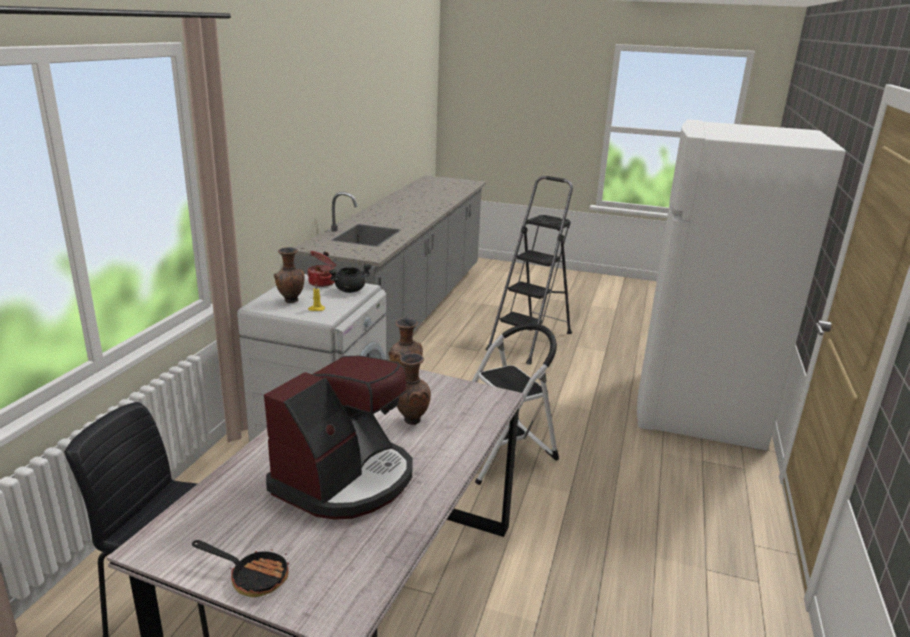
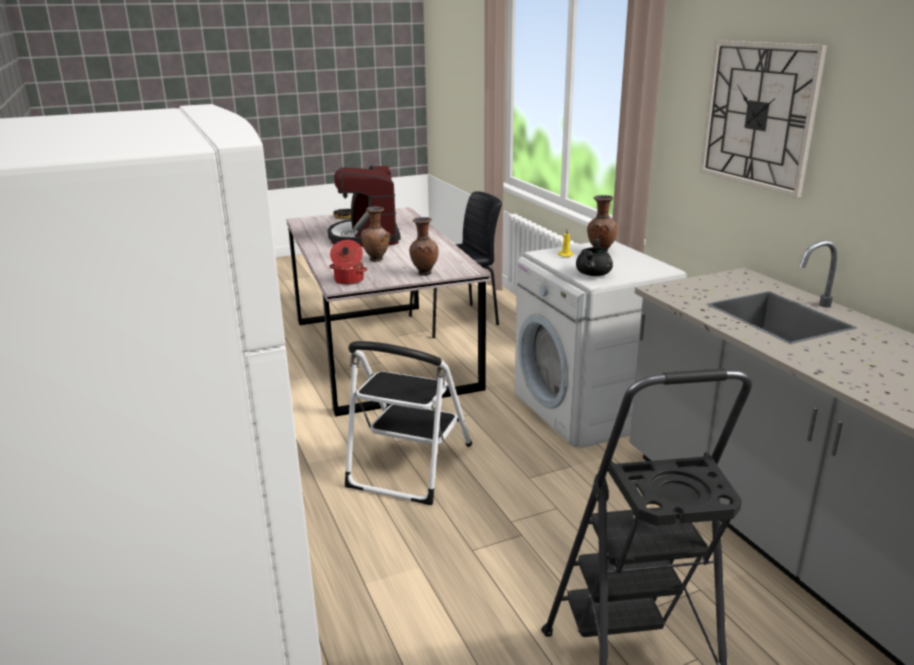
camera: 140 degrees right, 0 degrees up
(275, 143) = (758, 115): none -> wall clock
(322, 283) = (633, 271): cooking pot -> cooking pot (348, 280)

